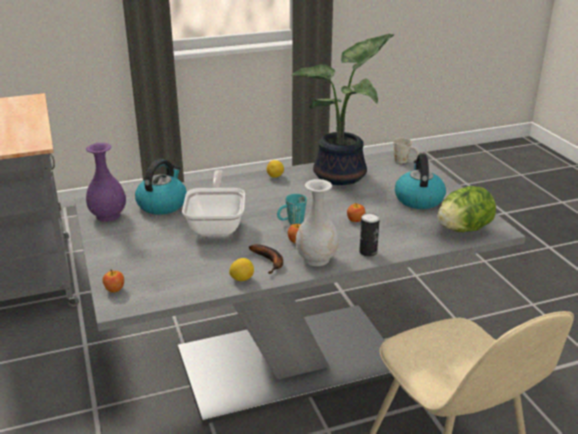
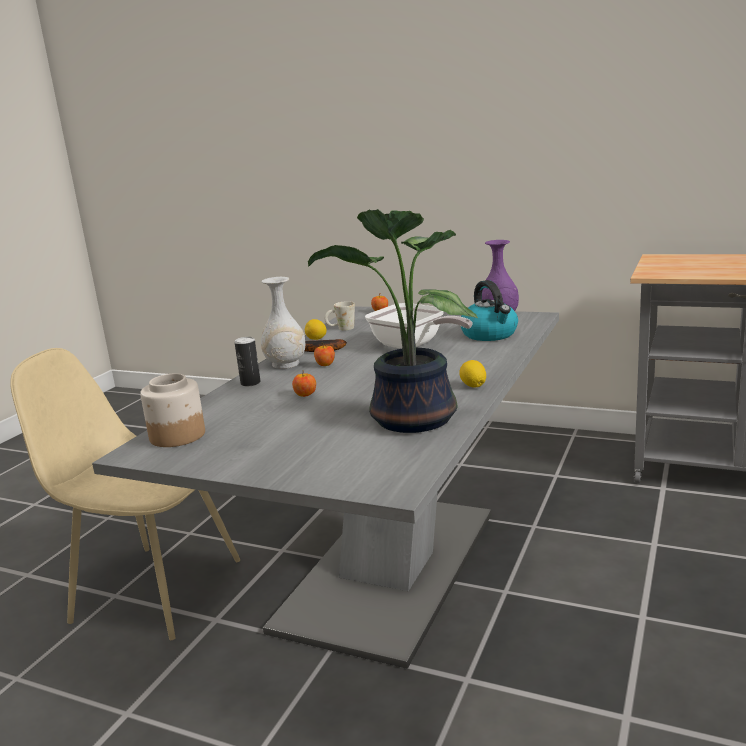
camera: 135 degrees right, 10 degrees down
(291, 222) = (359, 370): turquoise mug -> none
(405, 161) = (375, 477): white mug -> white mug (341, 329)
(418, 199) = (271, 440): kettle -> none
(463, 229) = (176, 436): lettuce -> jar

